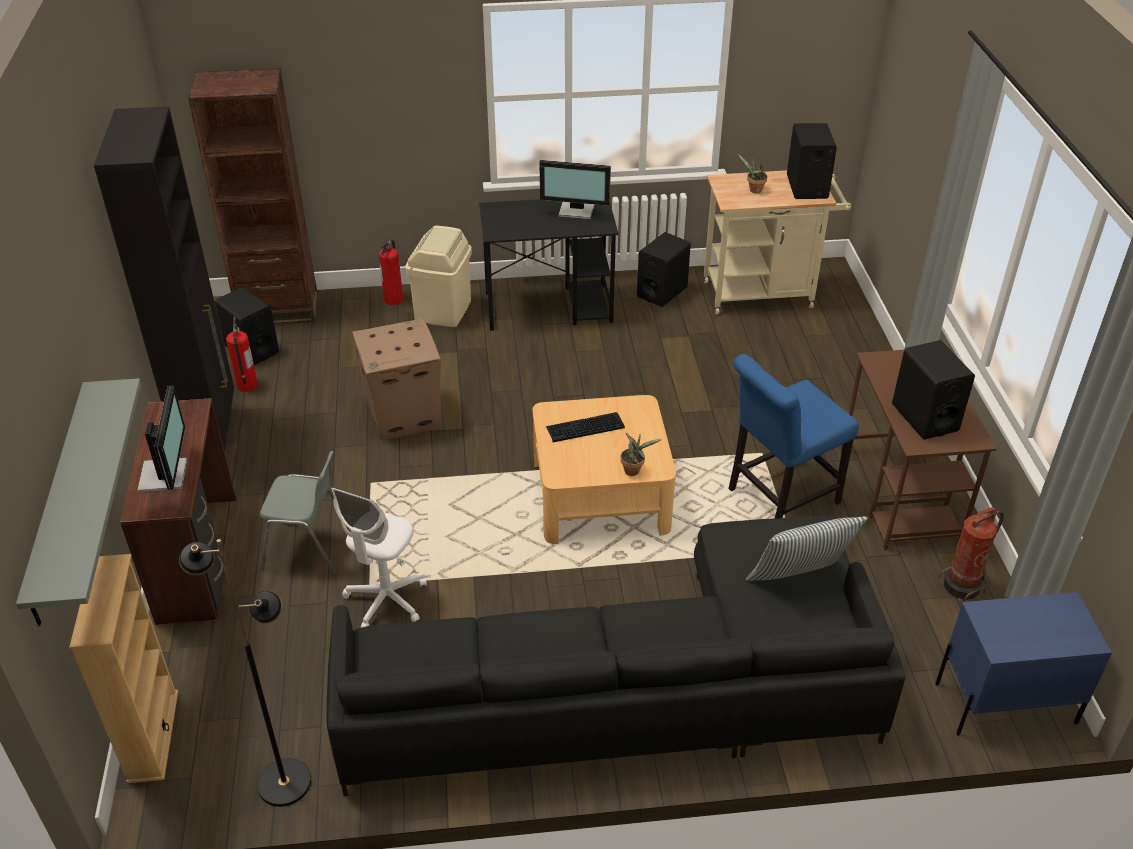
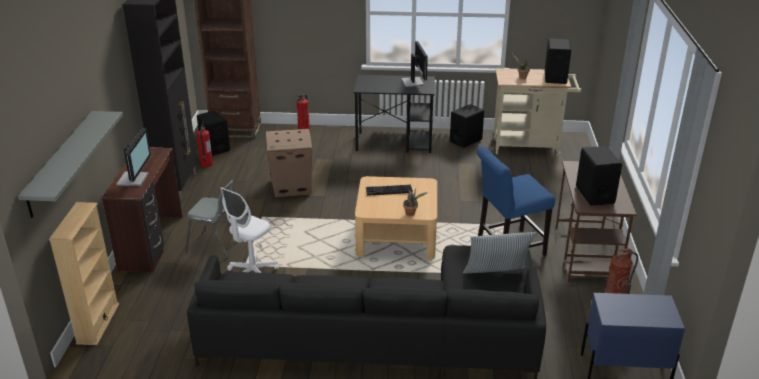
camera: 10 degrees right, 10 degrees down
(284, 782) = (164, 355): black floor lamp -> none
(443, 311) = (331, 139): beige trash can -> none
(577, 210) = (413, 82): monitor -> monitor turned 120 degrees counterclockwise

